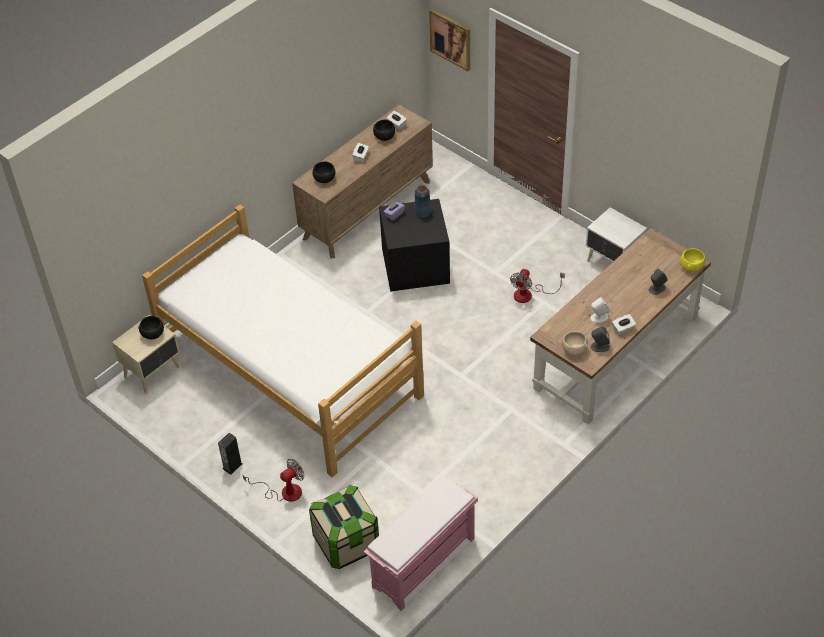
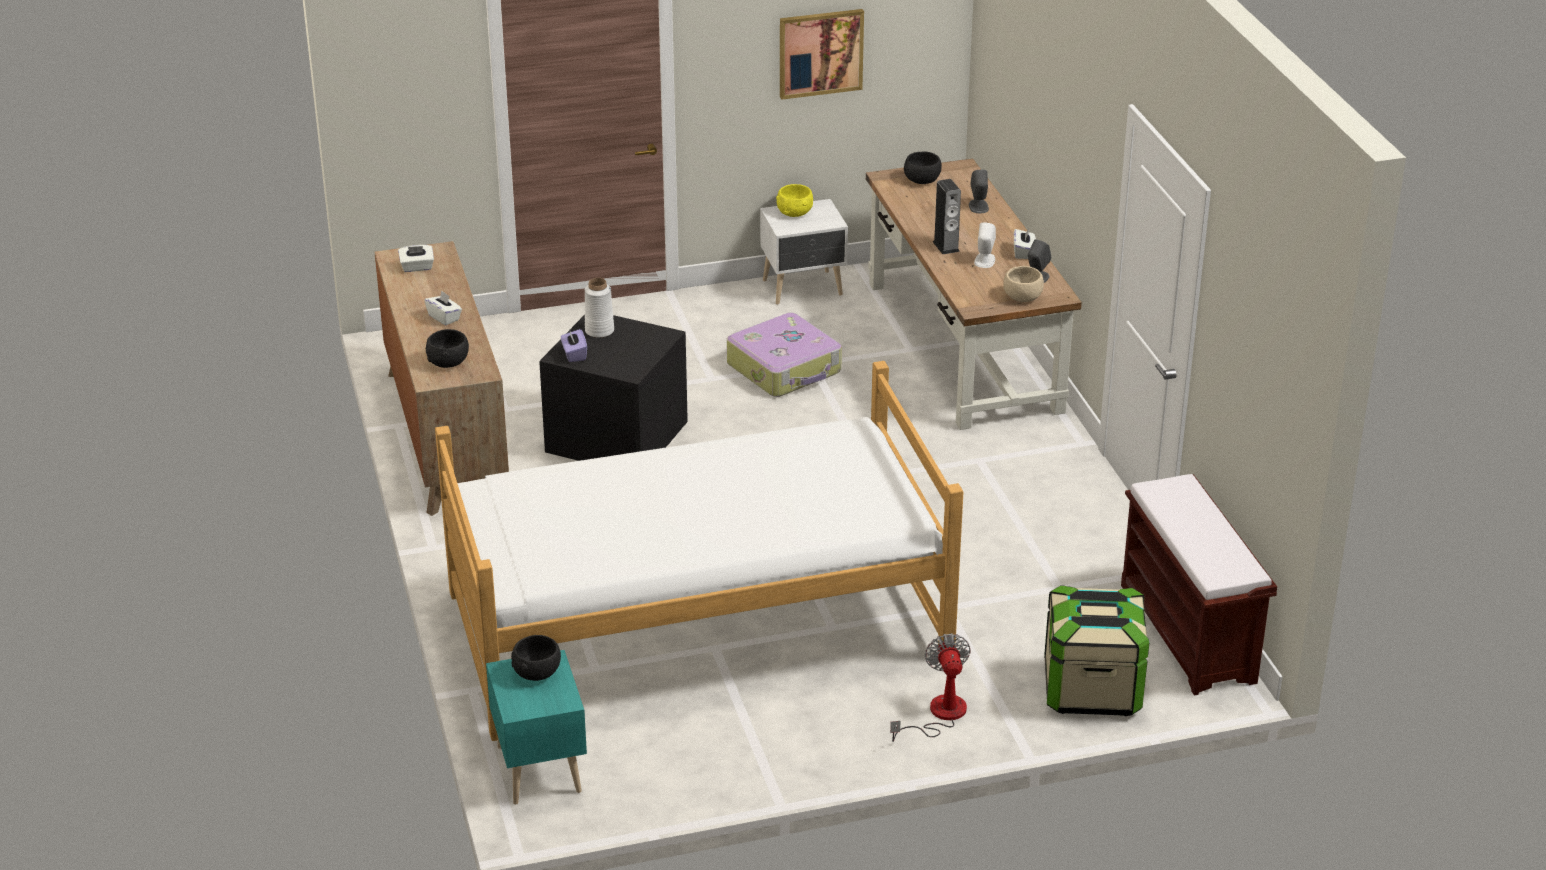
camera: 60 degrees left, 15 degrees down
(153, 372) = (541, 768): beige nightstand -> turquoise nightstand
(232, 466) = (836, 750): speaker -> speaker (946, 246)
(384, 137) = (428, 285): black bowl -> black bowl (922, 180)
(422, 212) = (599, 331): blue vase -> white vase
(423, 564) = (1189, 634): pink bench -> brown bench
(451, 39) = (407, 97): picture -> picture (820, 53)
(529, 294) = (785, 368): fan -> suitcase
(691, 267) = (967, 172): yellow bowl -> yellow bowl (795, 213)

